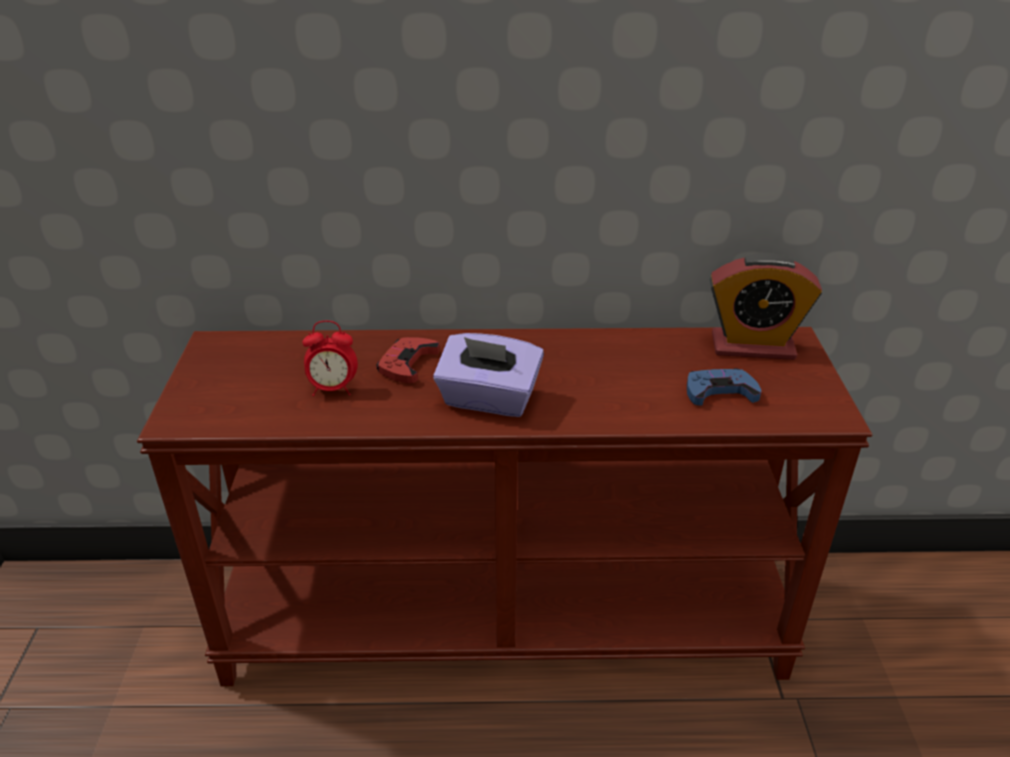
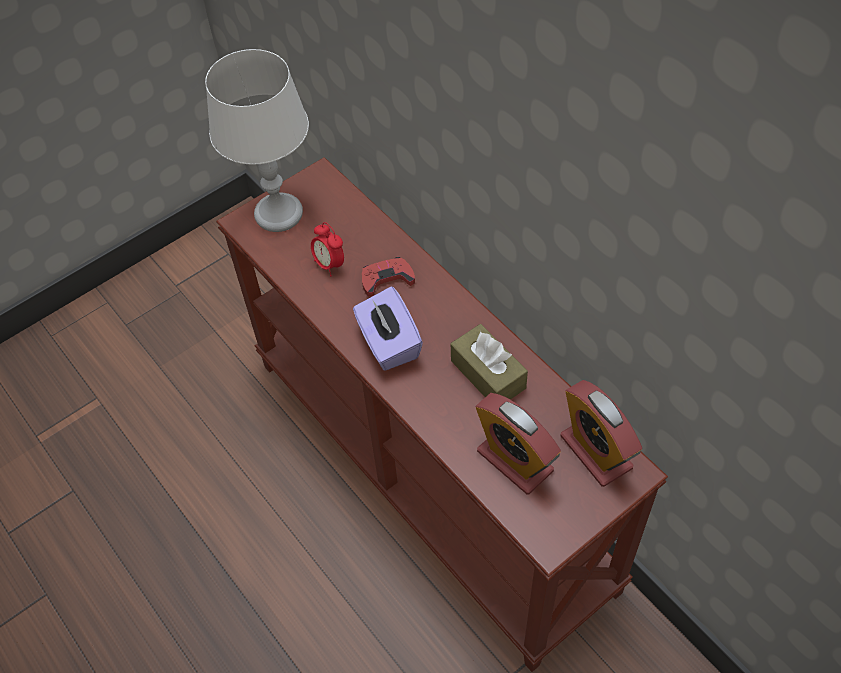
camera: 55 degrees right, 20 degrees up
(212, 391) = (279, 214): none -> grey table lamp
(601, 361) = (488, 374): none -> brown tissue box
(719, 391) = (515, 461): blue game controller -> alarm clock

